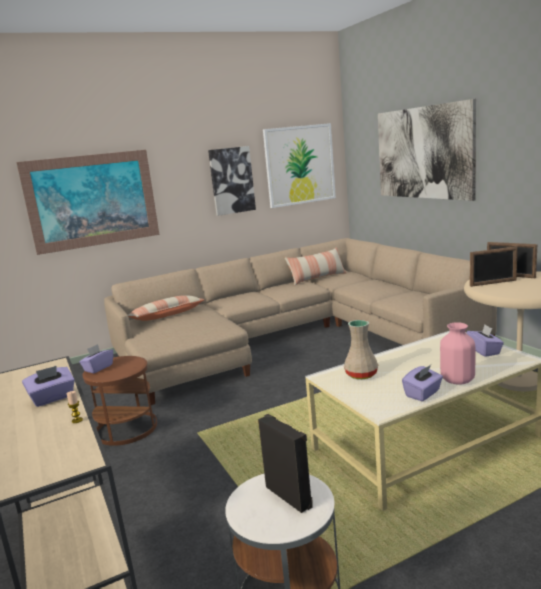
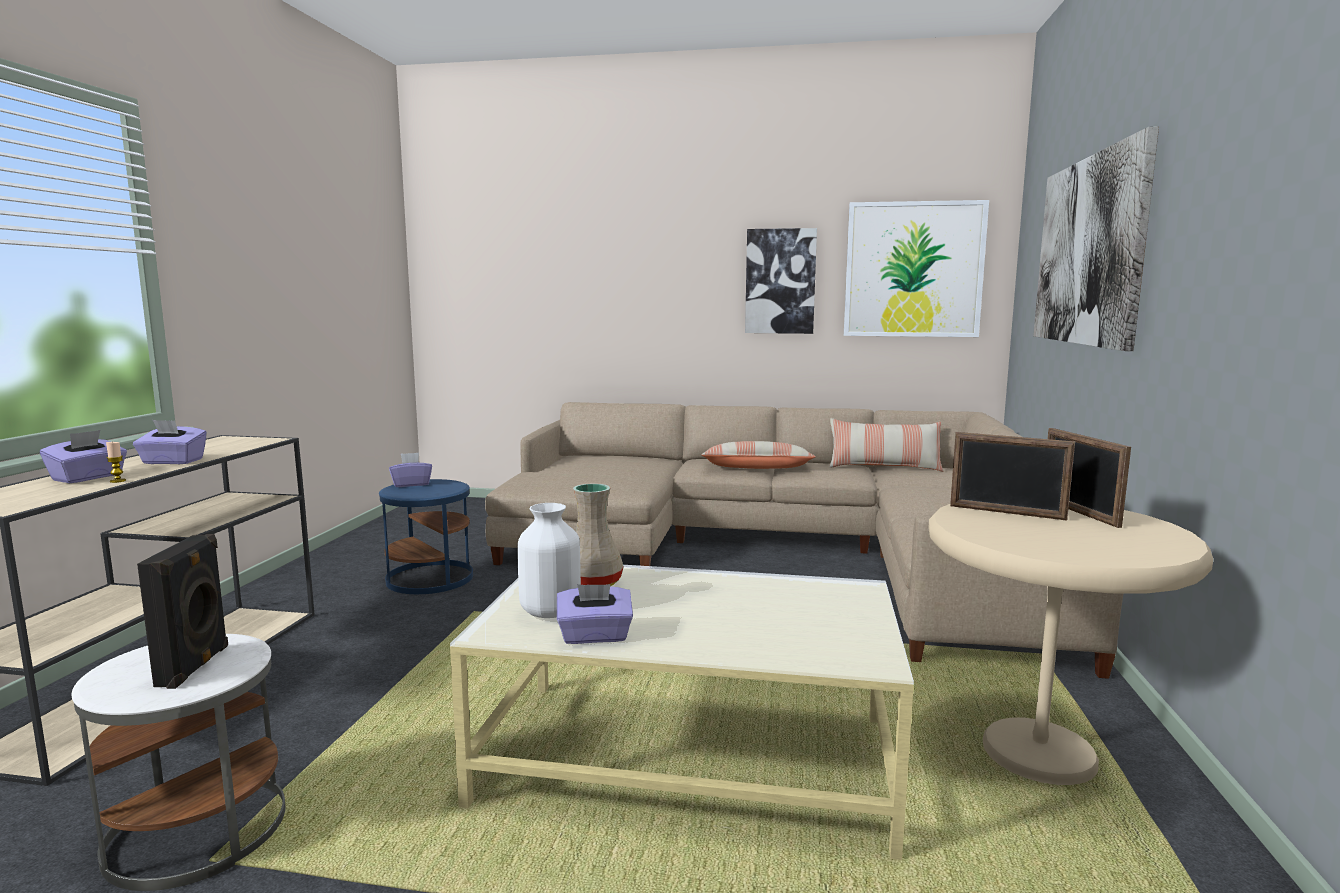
camera: 35 degrees right, 5 degrees down
(92, 200) = (569, 284): picture -> none
(126, 428) = (430, 578): brown side table -> blue side table
(167, 316) = (605, 459): pillow -> pillow (756, 468)
(380, 393) = (551, 611): none -> white vase
(456, 380) = (684, 642): pink vase -> none
(484, 351) = (840, 625): purple tissue box -> purple tissue box (88, 477)

